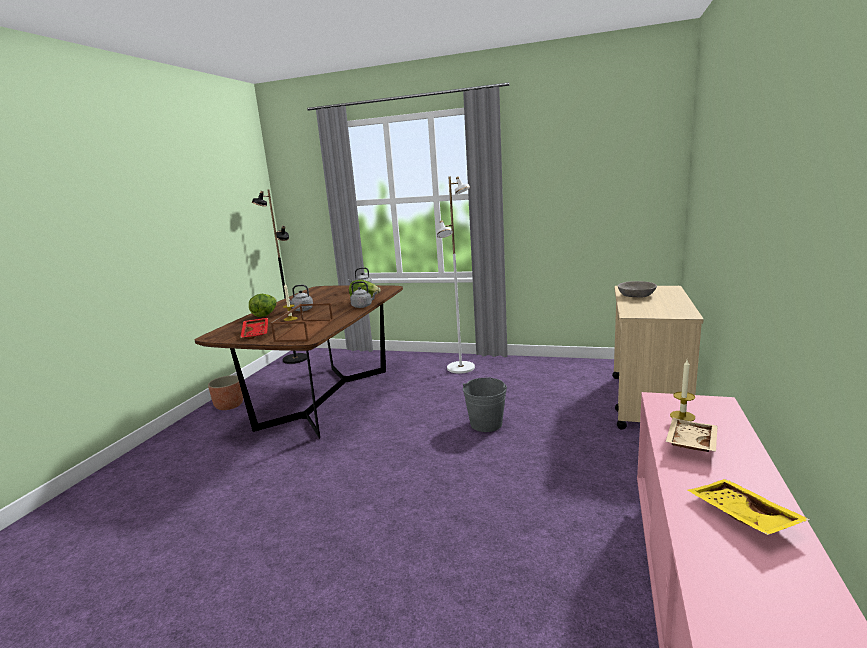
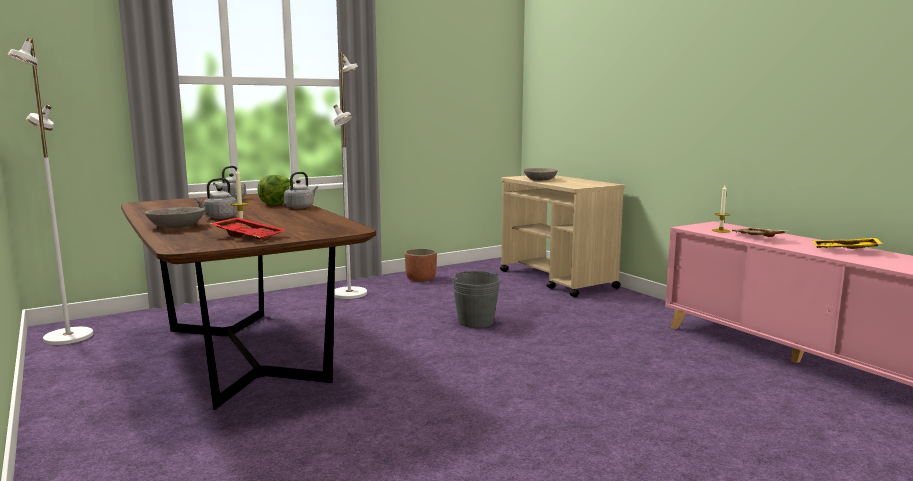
camera: 50 degrees left, 5 degrees down
(229, 405) = (85, 405): planter -> planter (421, 279)
(265, 315) = (176, 226): lettuce -> grey bowl
(295, 359) = (67, 337): black floor lamp -> white floor lamp
(304, 330) = (313, 226): brown tray -> none

